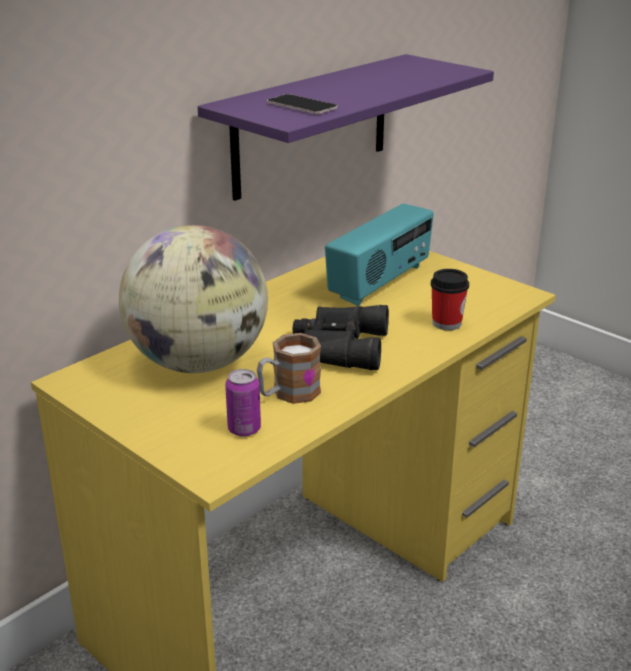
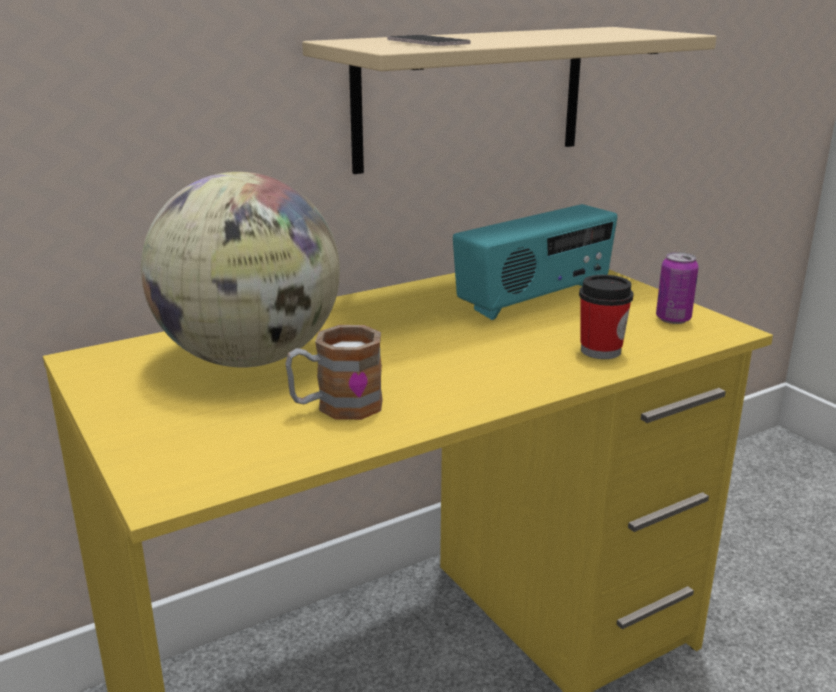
camera: 15 degrees right, 5 degrees down
(244, 429) = (248, 442): can -> can (673, 319)
(311, 126) = (471, 97): purple shelf -> beige shelf
(336, 347) = (435, 361): black binoculars -> none

